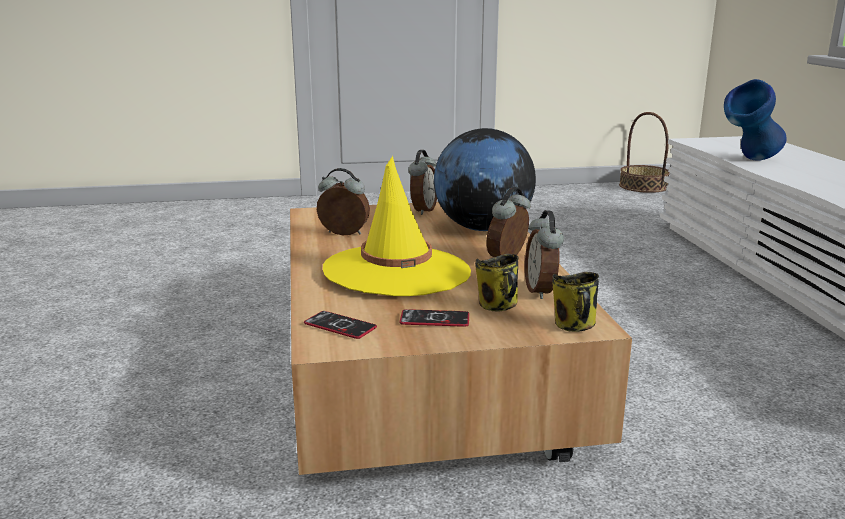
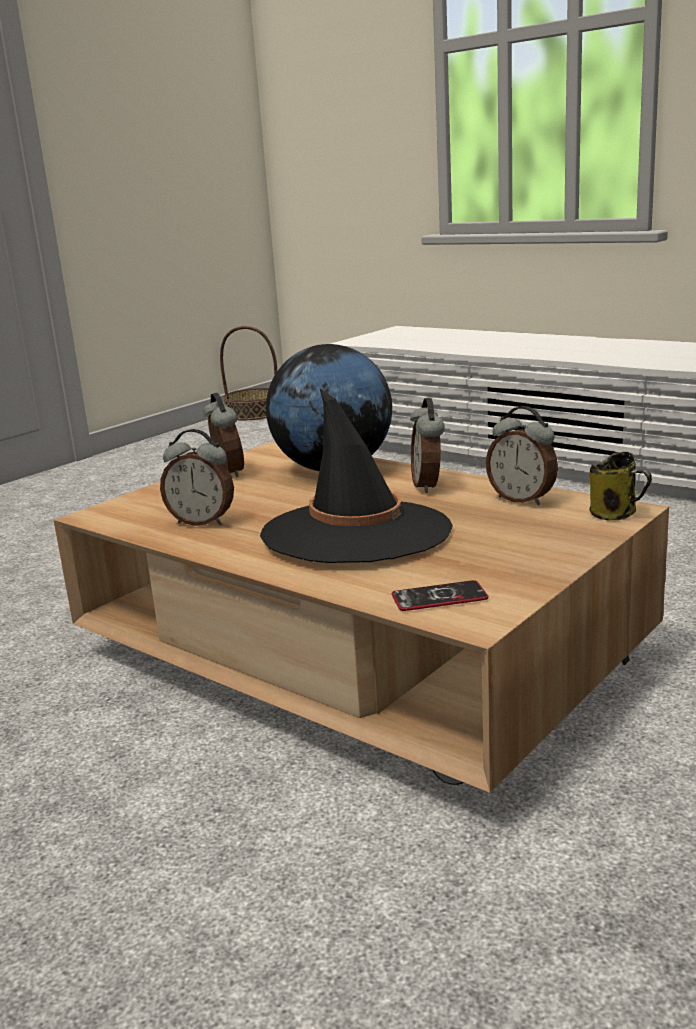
camera: 40 degrees left, 0 degrees up
(343, 234) = (202, 522): alarm clock -> alarm clock turned 135 degrees counterclockwise
(397, 271) = (356, 532): yellow hat -> black hat
(434, 319) = (503, 555): phone -> none
(499, 306) = (523, 524): mug -> none
(749, 161) = (442, 347): blue vase -> none

